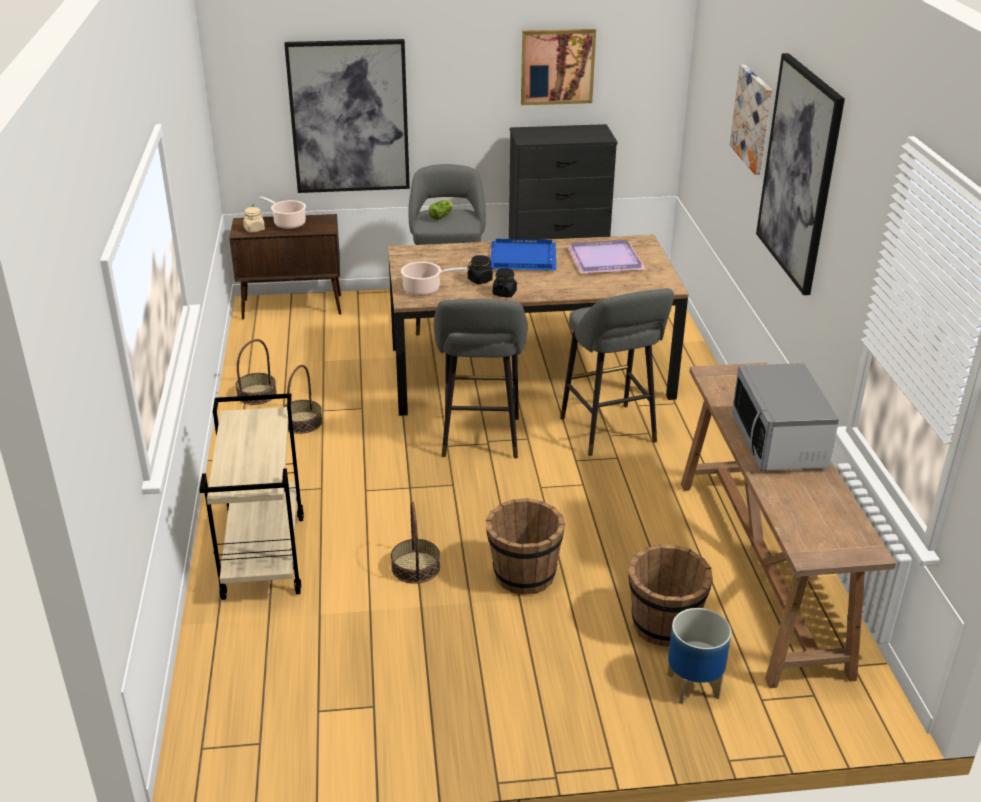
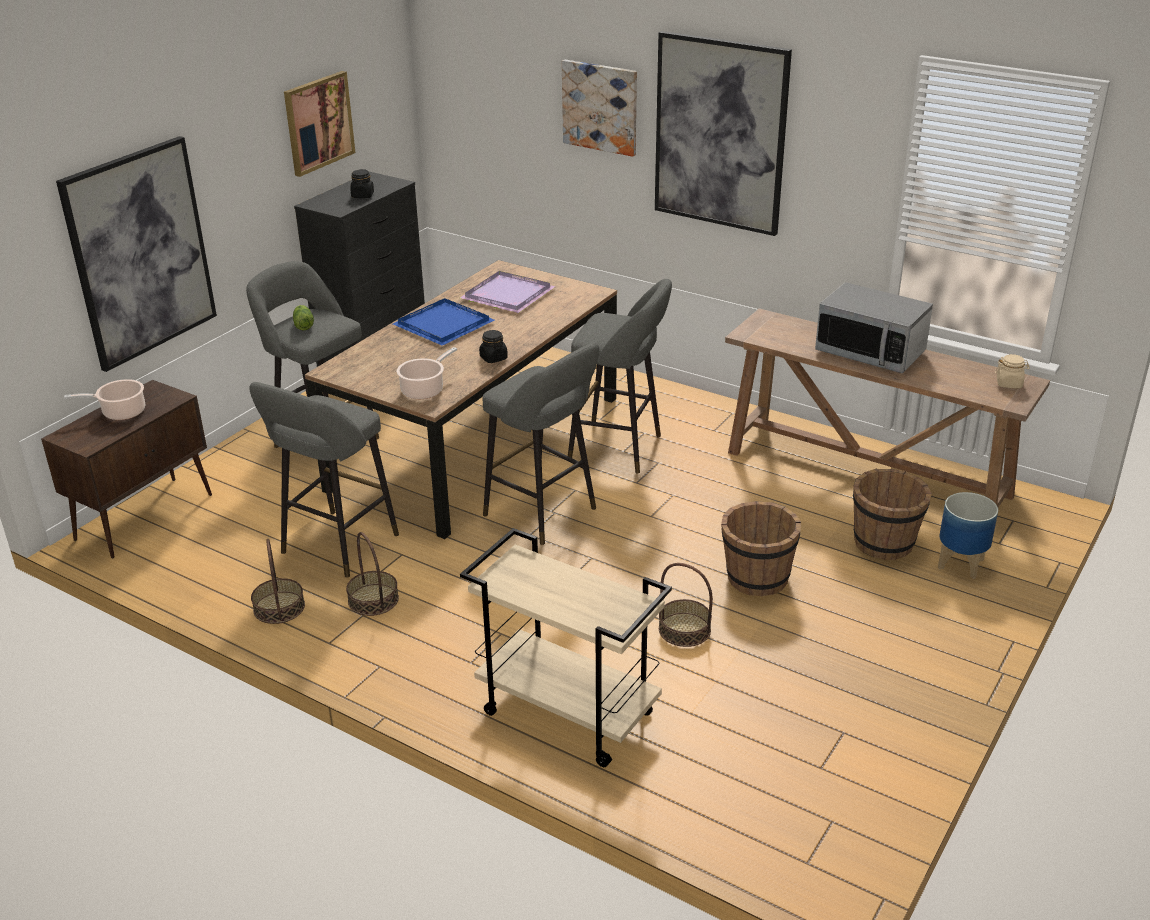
camera: 50 degrees left, 0 degrees up
(254, 229) = (96, 436): beige jar -> beige jar (1009, 383)
(340, 381) = (335, 547): none -> grey stool
(479, 280) = (451, 359): black jar -> black jar (362, 195)

